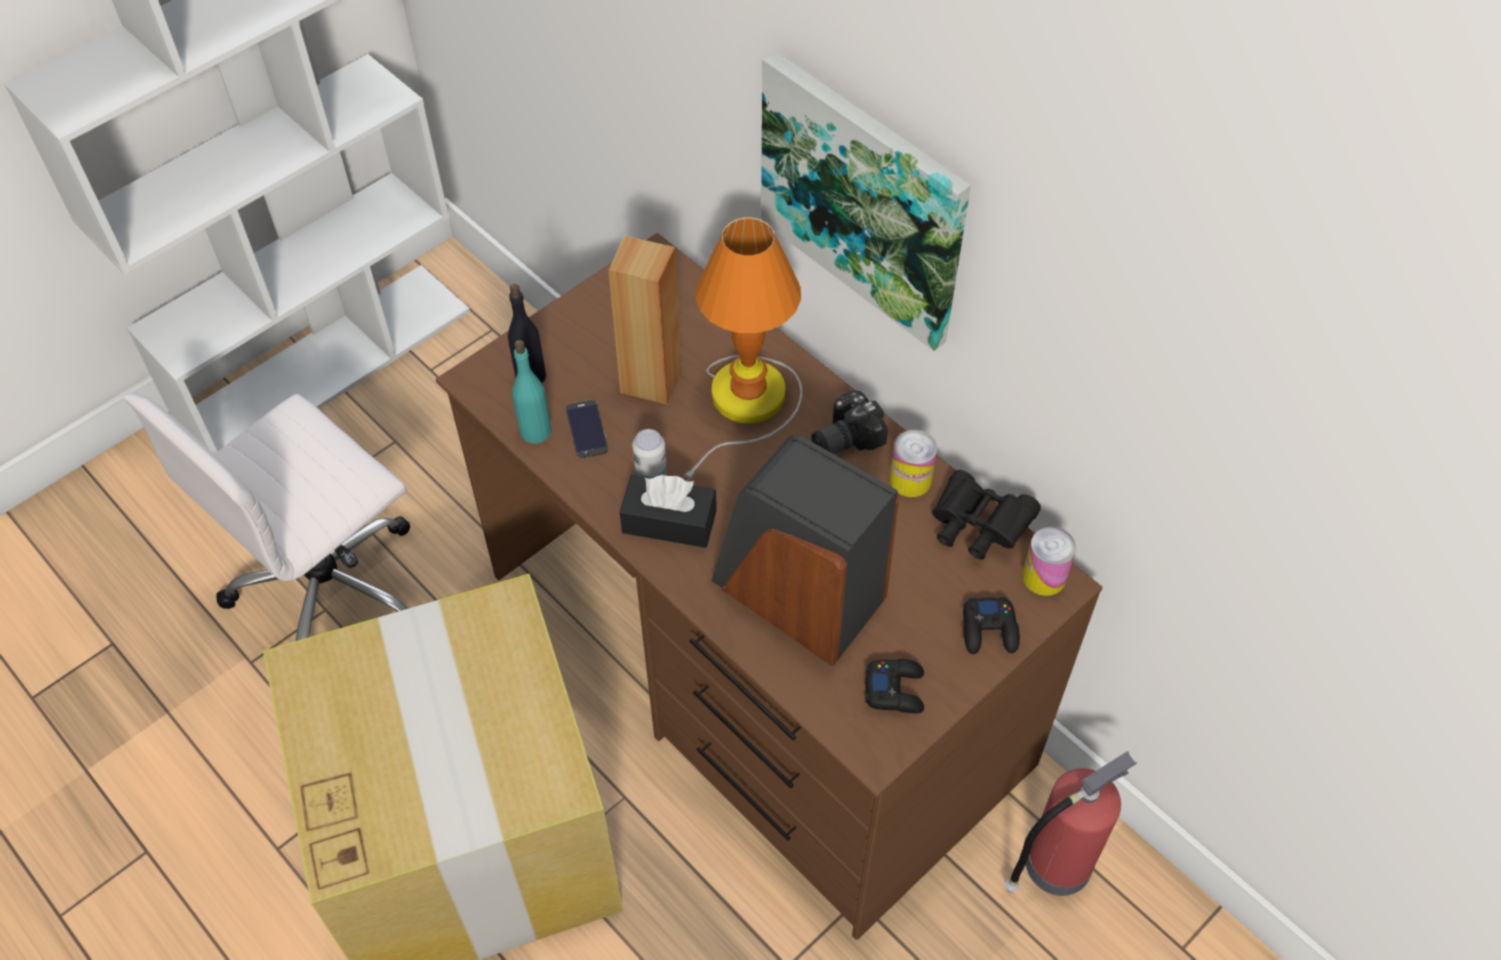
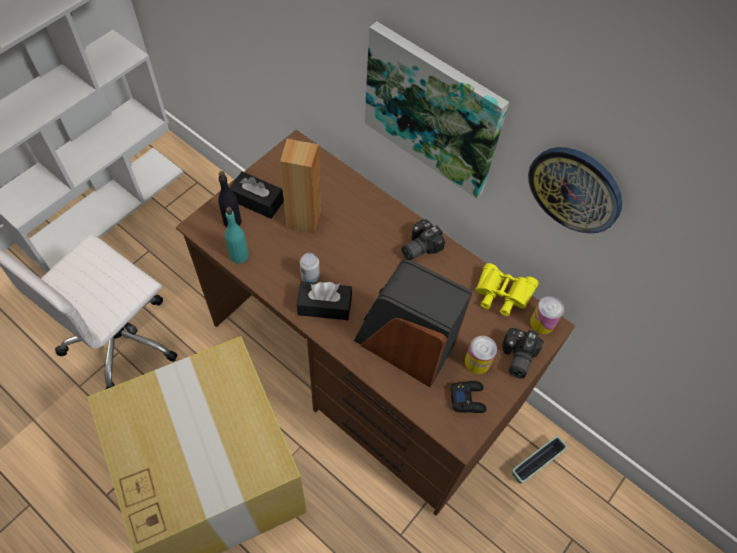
camera: 10 degrees left, 5 degrees up
(577, 345) = (257, 201): none -> black tissue box
(587, 429) = (269, 252): phone -> none
(748, 401) = (361, 229): table lamp -> none
(910, 480) = (459, 269): can -> can (477, 362)
(977, 527) = (501, 295): black binoculars -> yellow binoculars
(989, 630) = (516, 357): black game controller -> camera
(1055, 865) = (536, 463): fire extinguisher -> planter
(1078, 333) = (575, 189): none -> wall clock

